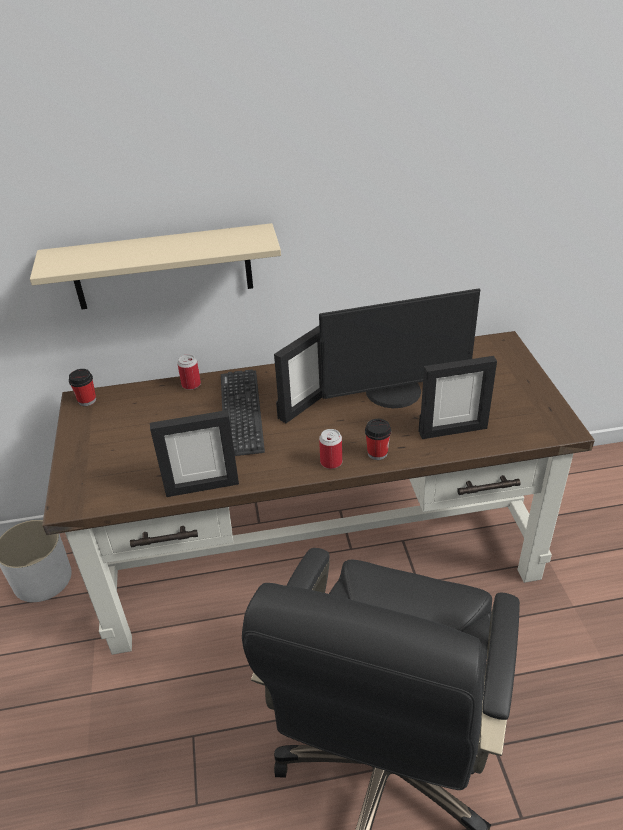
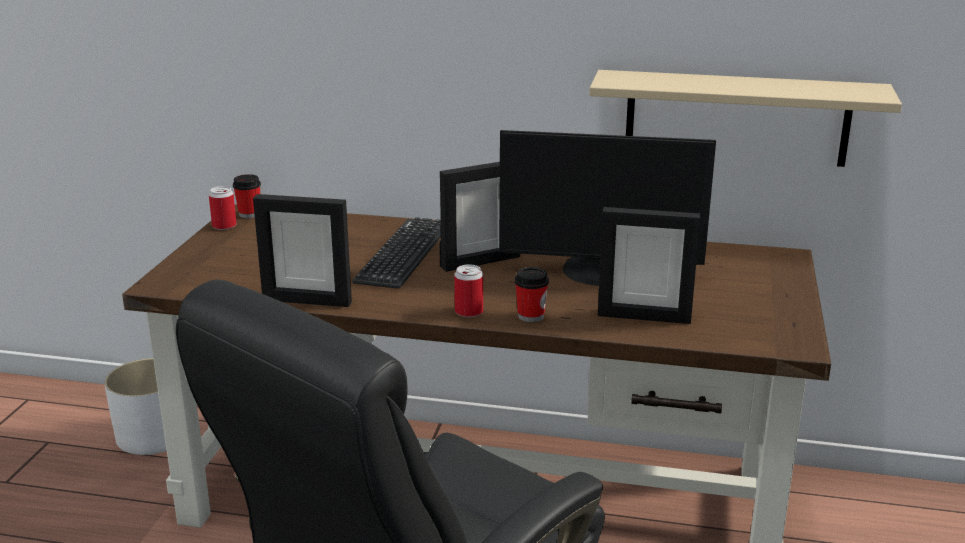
camera: 20 degrees right, 15 degrees down
(162, 267) = (363, 71): beige shelf -> beige shelf (736, 118)
(191, 384) = (369, 222): can -> can (224, 226)

